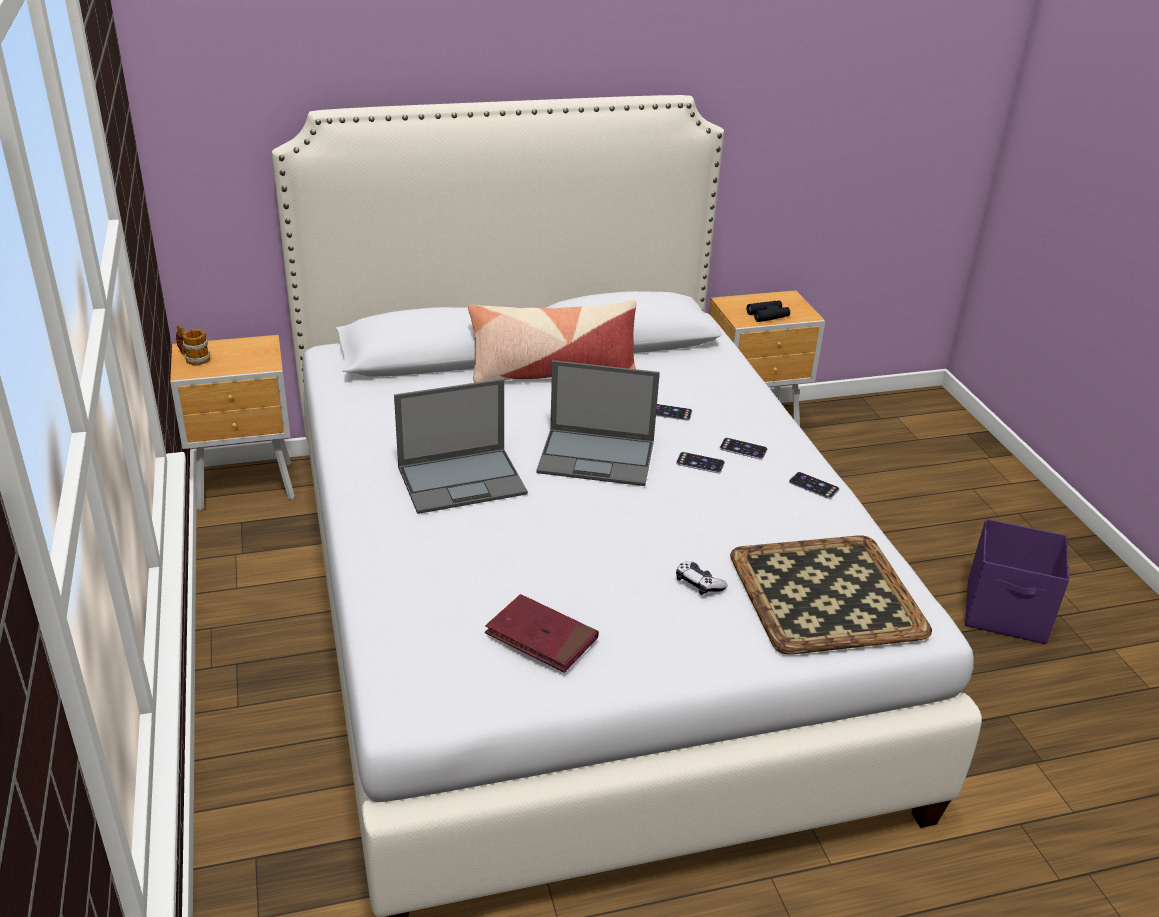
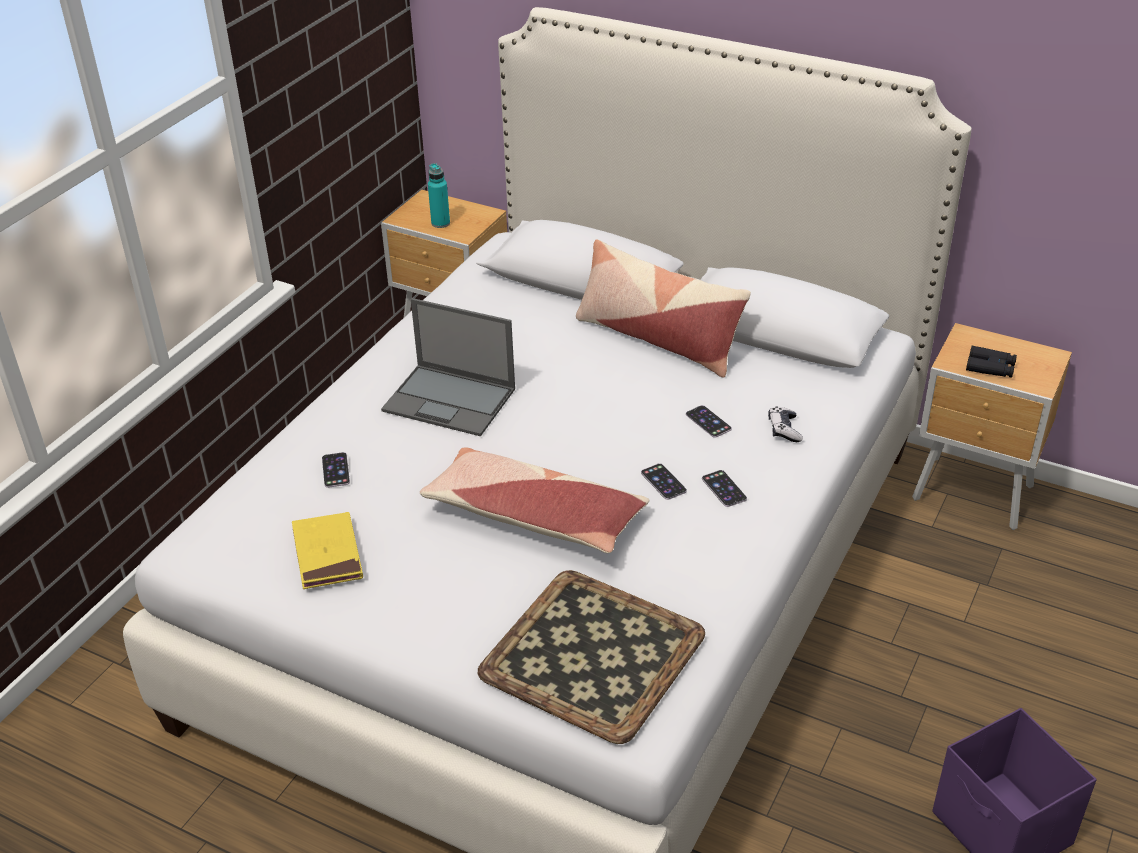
camera: 45 degrees right, 5 degrees up
(193, 358) = (420, 208): mug -> none
(231, 363) = (440, 223): none -> turquoise bottle
(541, 637) = (327, 554): red book -> yellow book
(598, 457) = (581, 432): laptop -> none
(649, 529) = (533, 516): none -> pillow
(698, 584) = (503, 583): game controller -> game controller (784, 430)
(813, 486) = (737, 556): phone -> phone (336, 470)

